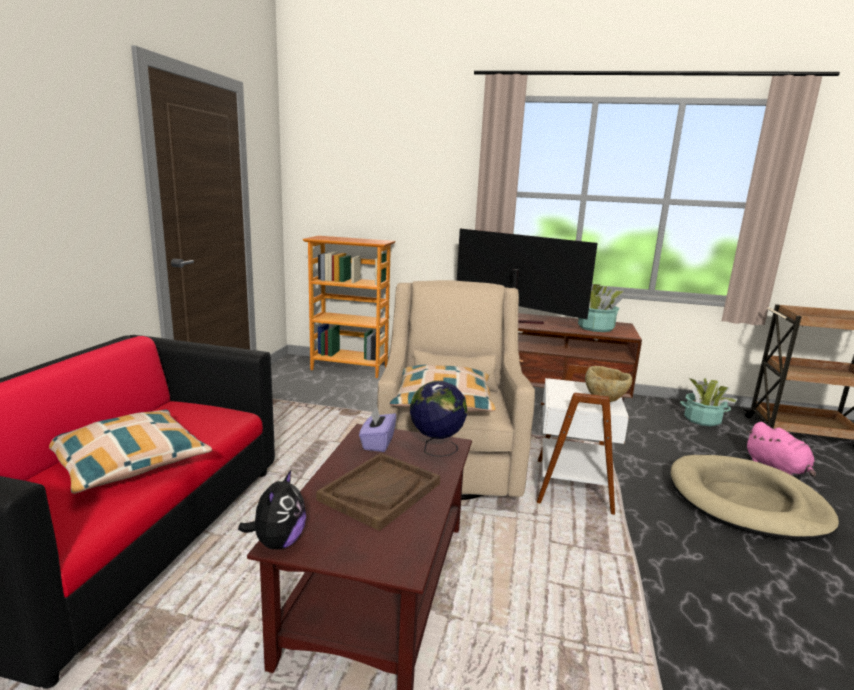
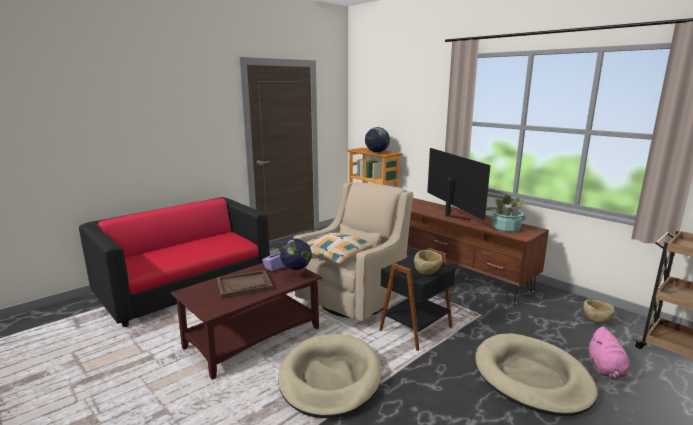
camera: 35 degrees right, 0 degrees up
(129, 461) = (184, 252): pillow -> none
(278, 542) = (184, 291): plush toy -> none
(358, 240) = (377, 152): none -> globe
(570, 485) = (414, 328): white side table -> black side table
(575, 603) = (330, 378): none -> beige dog bed
(702, 420) = (596, 320): potted plant -> beige bowl

